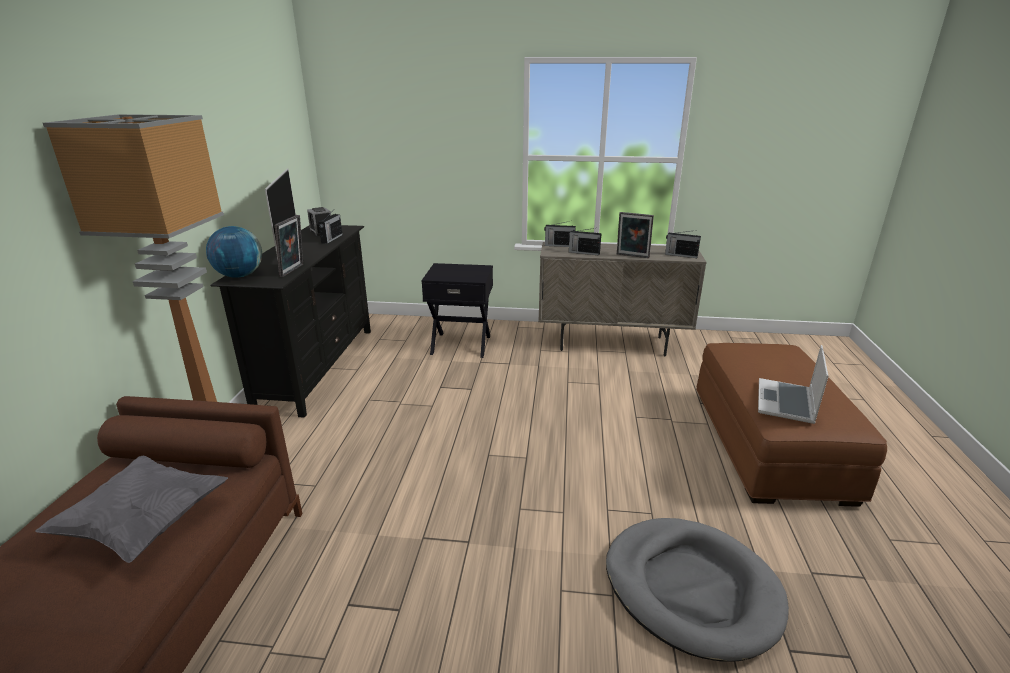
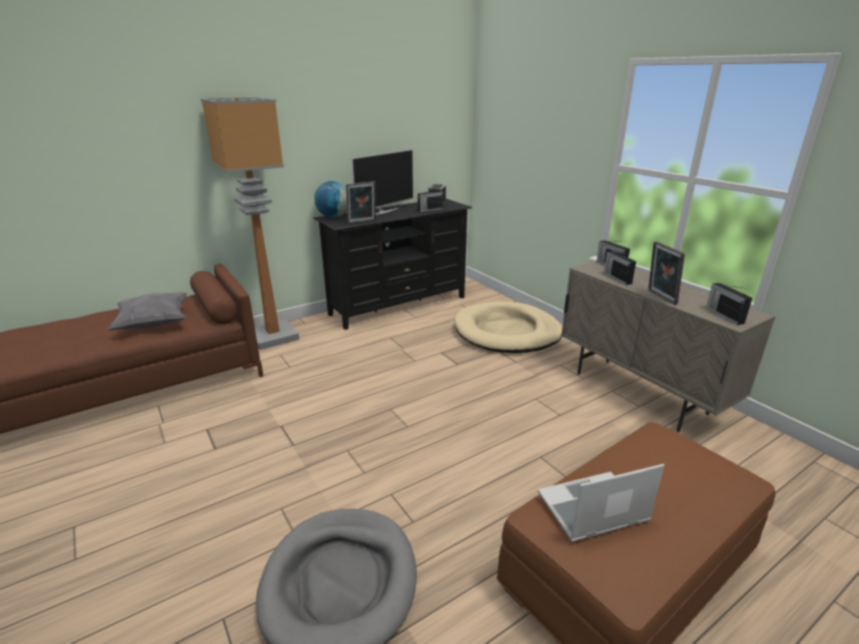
camera: 50 degrees right, 0 degrees up
(461, 344) = (507, 332): black side table -> beige dog bed

